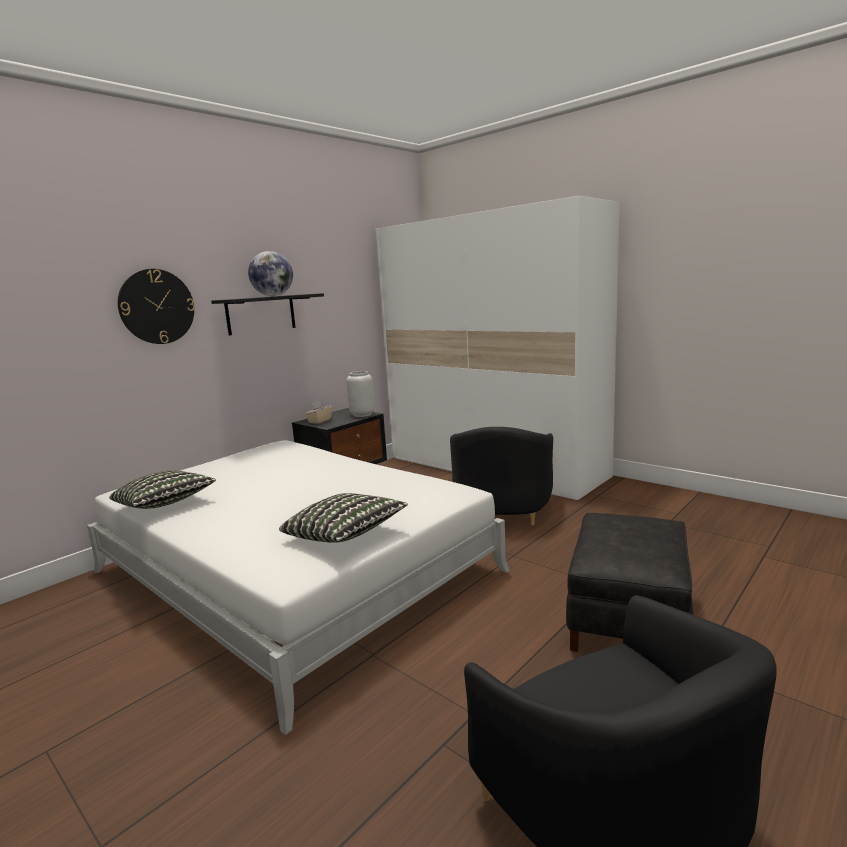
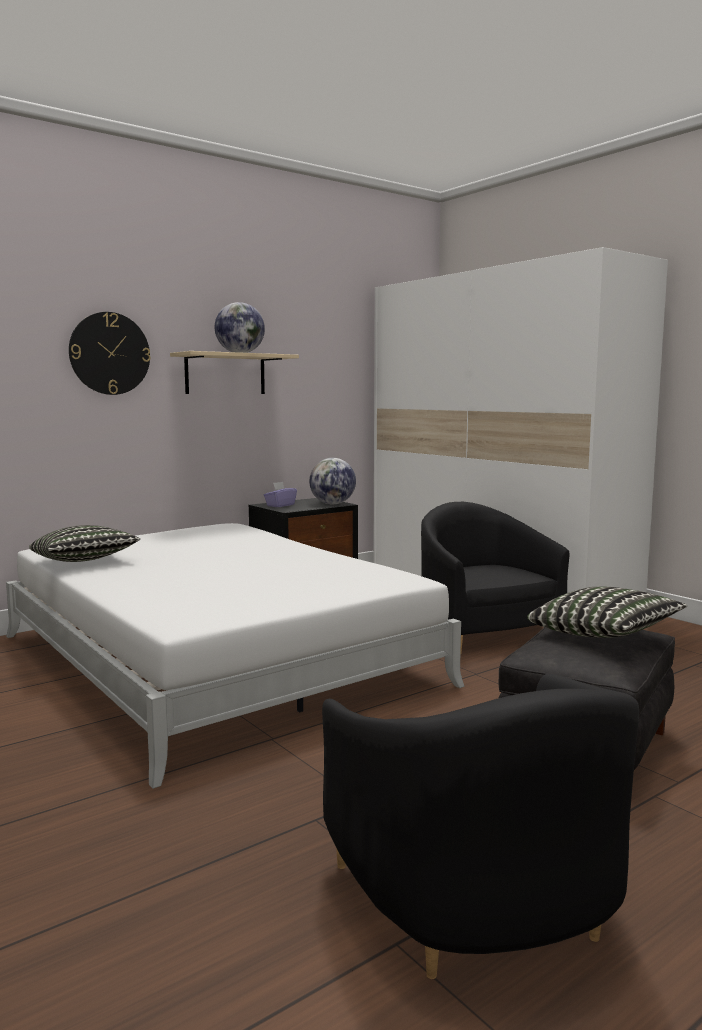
camera: 10 degrees right, 5 degrees down
(261, 314) = (225, 374): black shelf -> beige shelf
(319, 421) = (280, 505): beige tissue box -> purple tissue box
(345, 536) = (258, 600): pillow -> pillow (604, 636)
(362, 415) = (332, 504): grey vase -> globe
(501, 511) = (482, 632): black armchair -> black armchair turned 135 degrees clockwise

